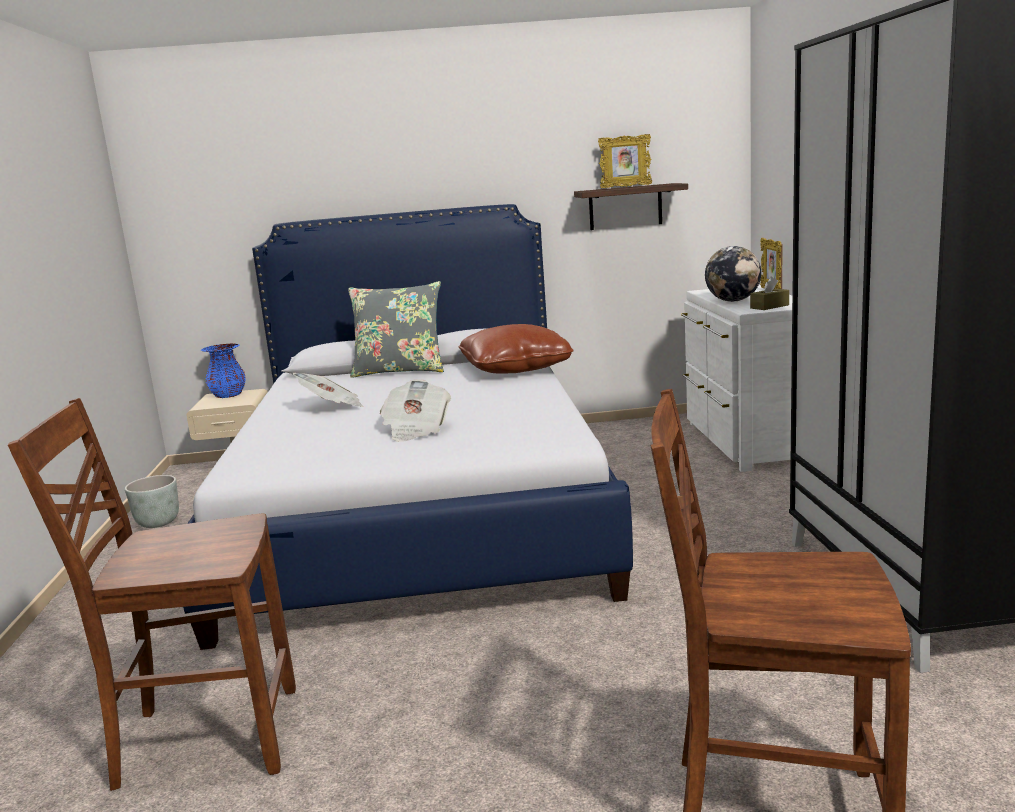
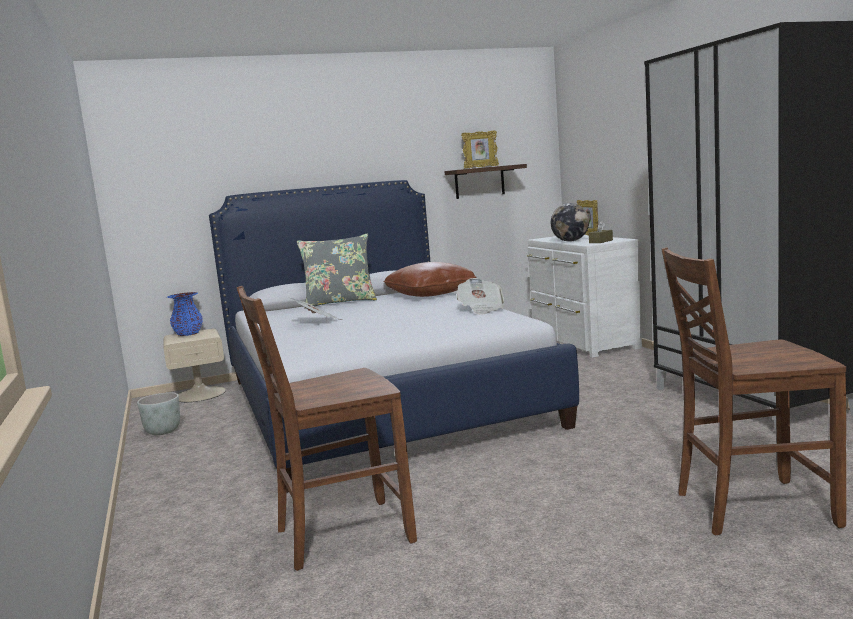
camera: 15 degrees left, 5 degrees down
(416, 430) = (404, 326): newspaper -> newspaper (481, 309)

